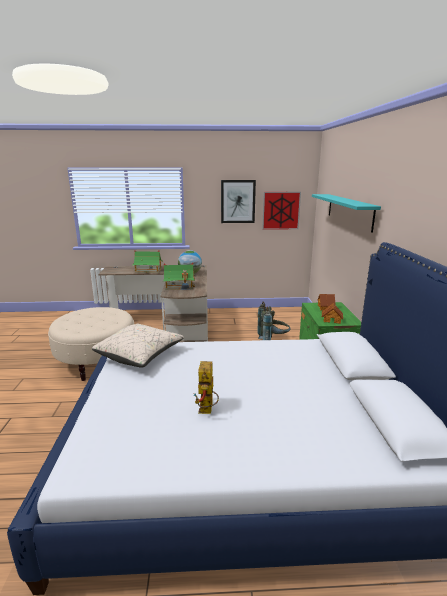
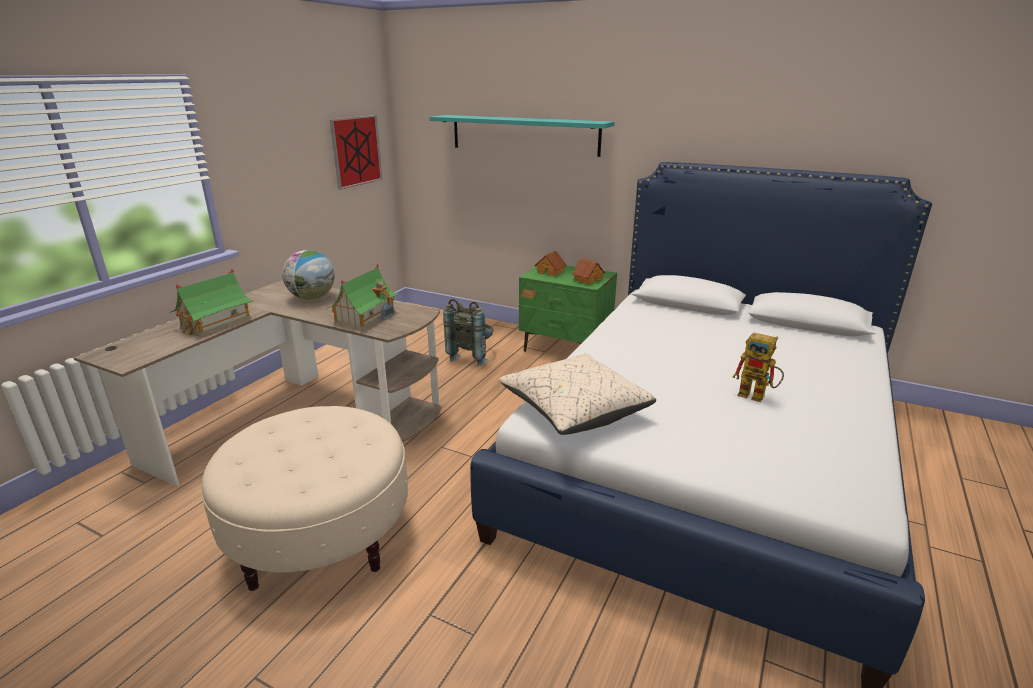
camera: 60 degrees left, 5 degrees up
(238, 201) = (296, 142): picture -> none

